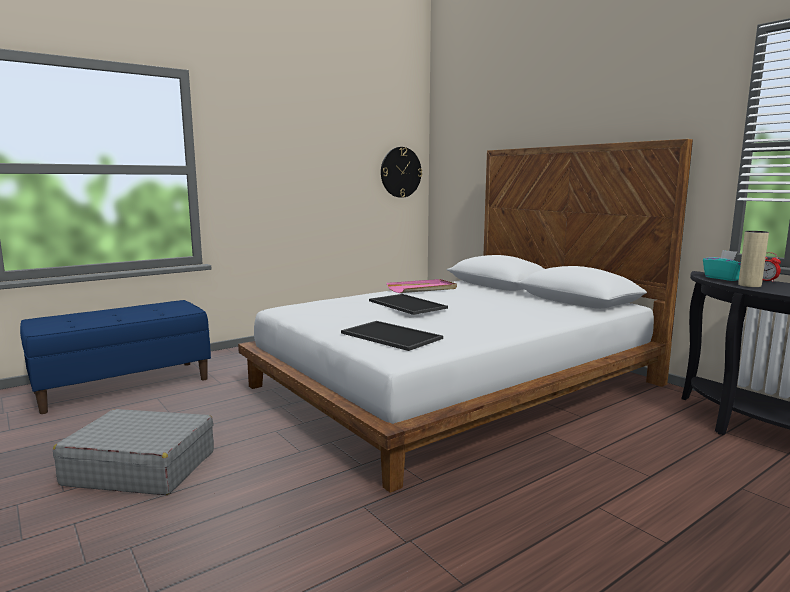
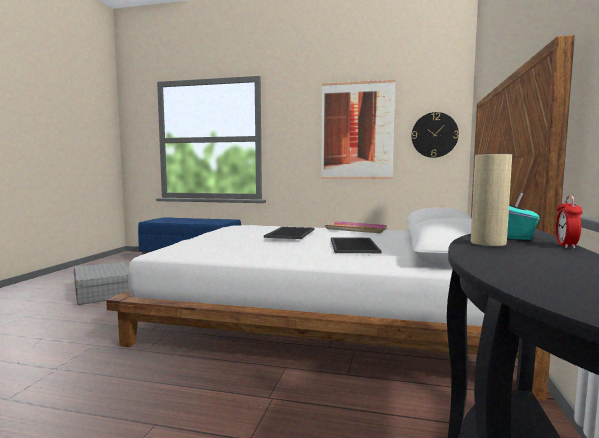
camera: 50 degrees right, 5 degrees down
(325, 164) = (357, 130): none -> picture
(389, 336) = (202, 243): tray -> tray (352, 245)

